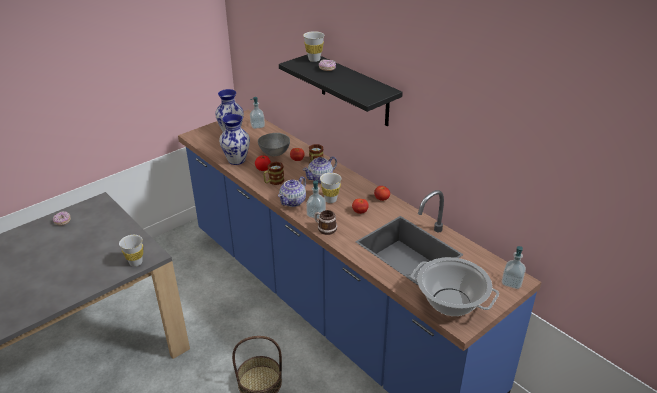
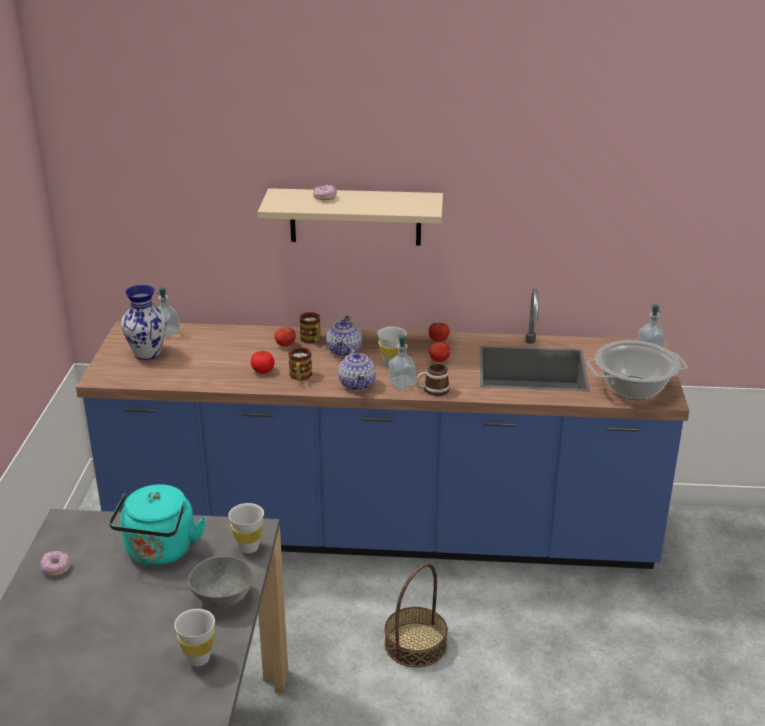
camera: 45 degrees left, 5 degrees down
(104, 240) = (160, 552): none -> turquoise kettle
(236, 160) = (213, 377): vase -> none
(274, 153) = (245, 351): grey bowl -> grey bowl (222, 599)
(314, 59) = (289, 194): white cup -> white cup (198, 659)
(354, 90) = (355, 217): black shelf -> beige shelf

